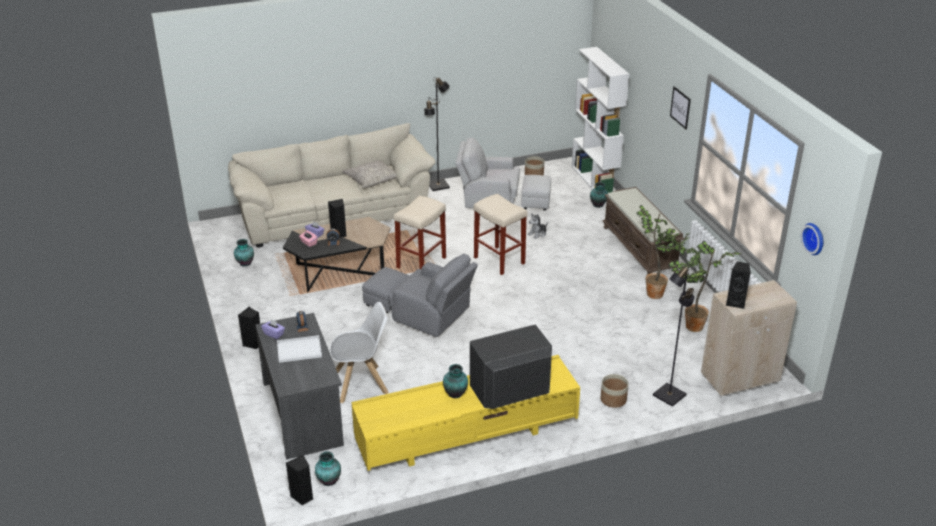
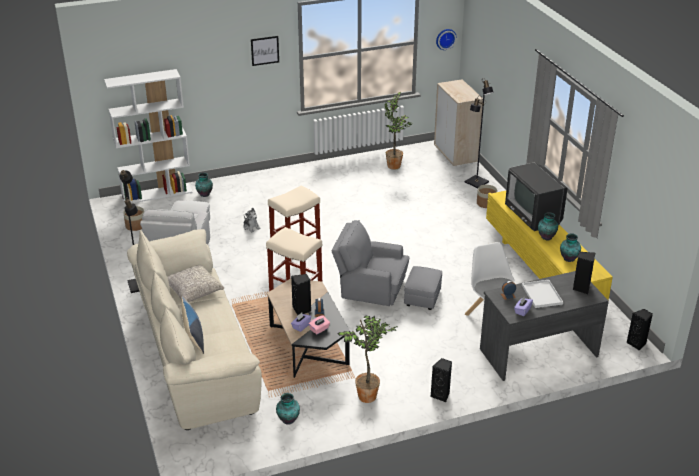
camera: 90 degrees left, 0 degrees up
(307, 184) = (193, 336): none -> pillow
(328, 481) = (614, 331): vase -> vase (568, 259)
(422, 313) = (383, 291): grey armchair -> grey armchair turned 105 degrees counterclockwise
(640, 249) = (283, 179): brown bench -> none
(657, 295) = (352, 177): potted plant -> potted plant (368, 394)
(736, 303) = (468, 97): black speaker -> black speaker (581, 288)

